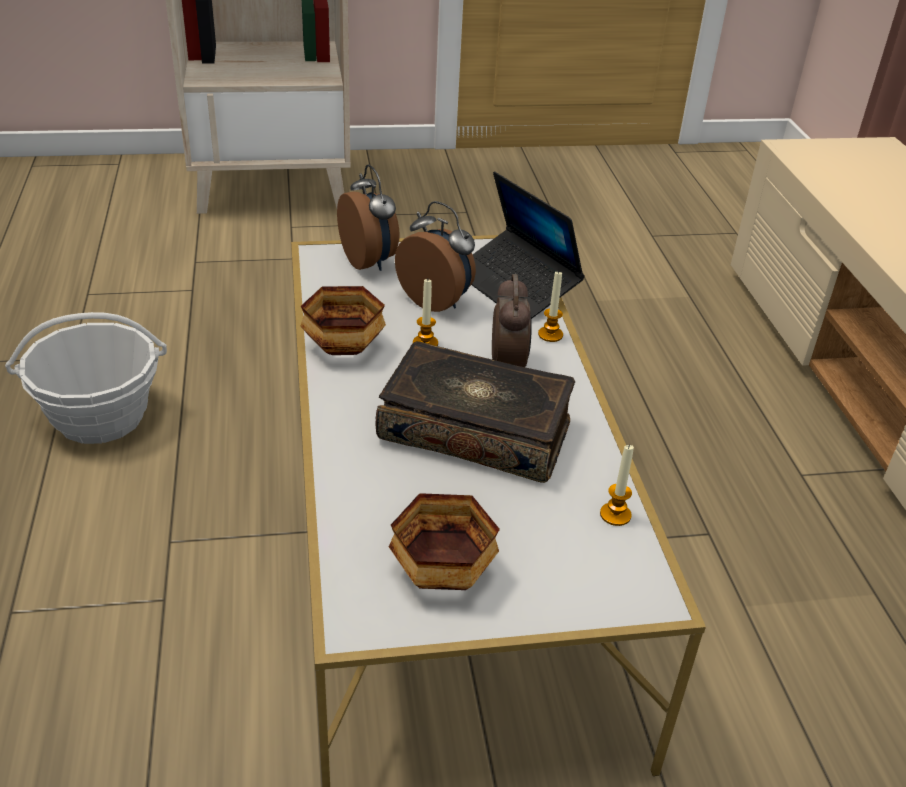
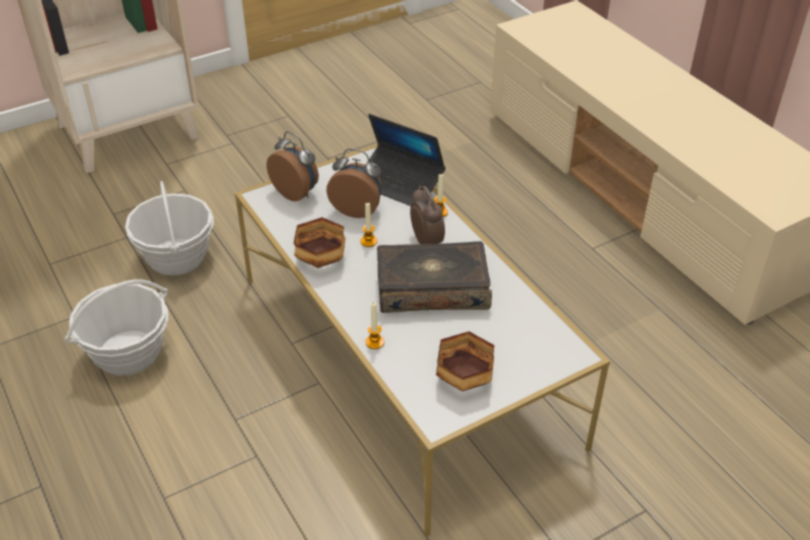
camera: 20 degrees left, 5 degrees up
(233, 326) = (176, 256): none -> basket
(615, 515) = (535, 315): candle -> candle (375, 342)

